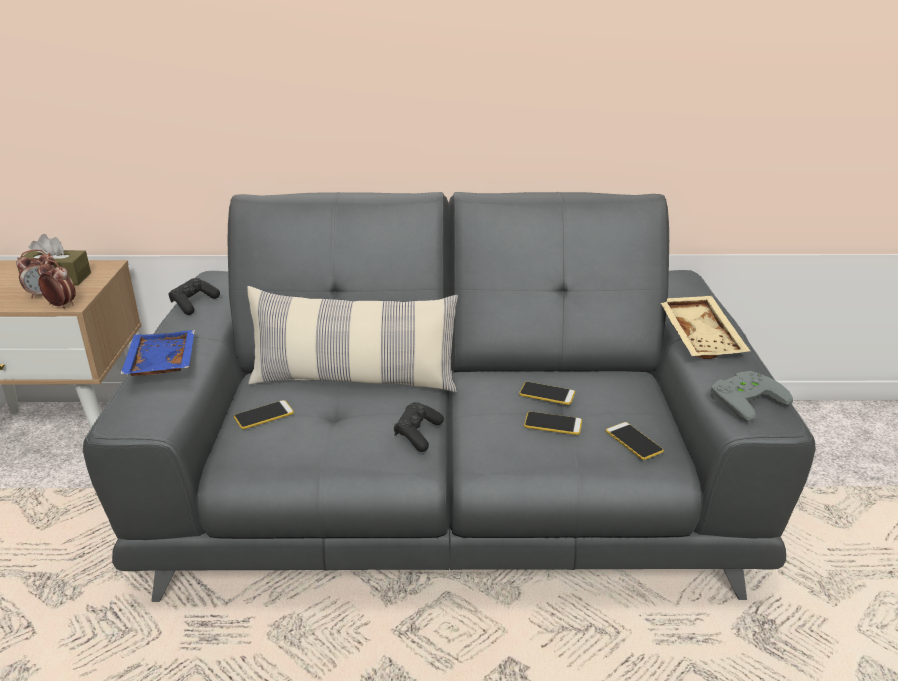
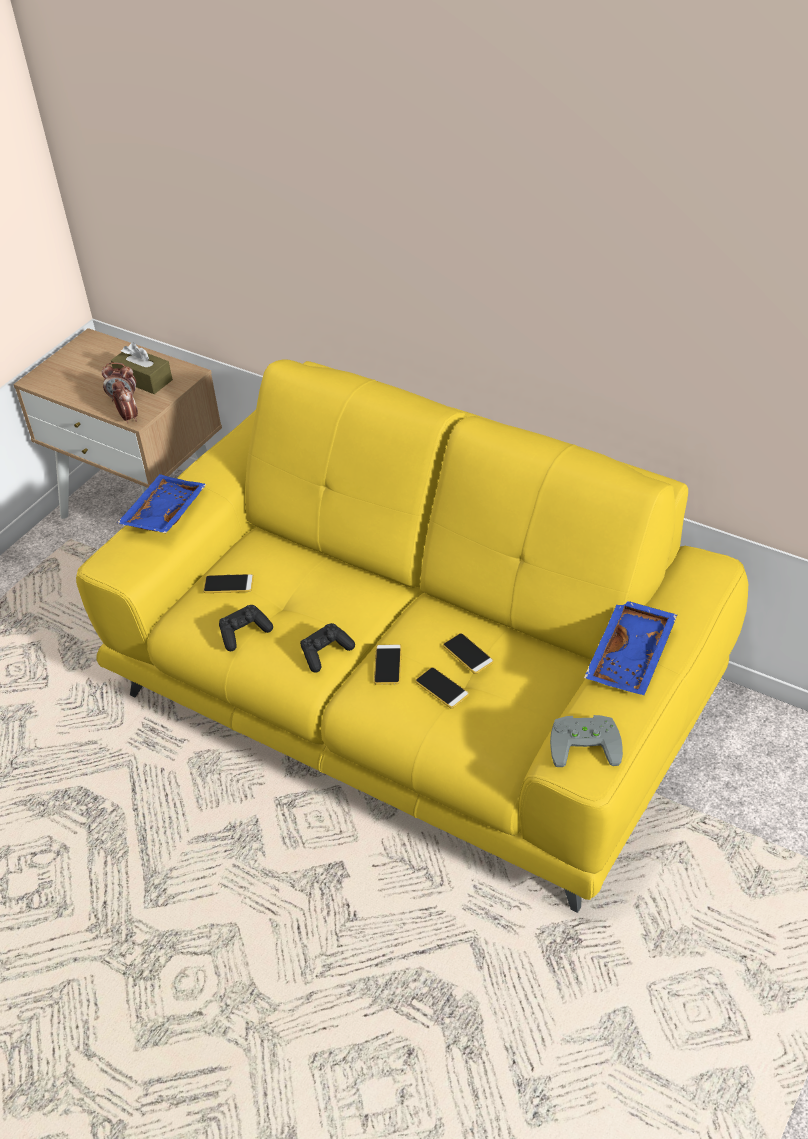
camera: 35 degrees right, 15 degrees up
(194, 304) = (232, 446): black game controller -> black game controller (244, 633)
(354, 380) = (324, 573): pillow -> none
(450, 493) = (414, 695): grey sofa -> yellow sofa
(634, 441) = (490, 735): phone -> phone (387, 665)
(702, 337) = (632, 657): beige tray -> blue tray

